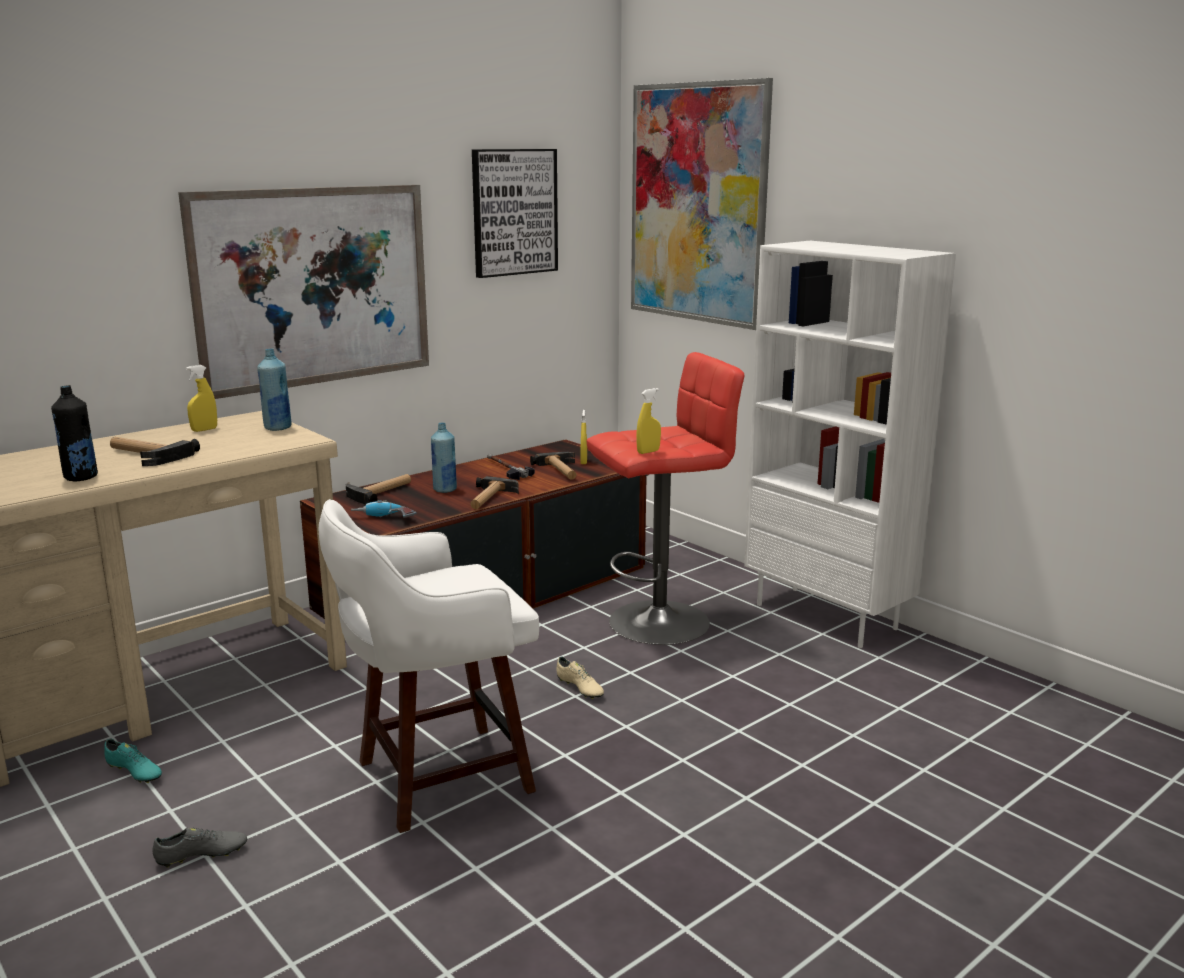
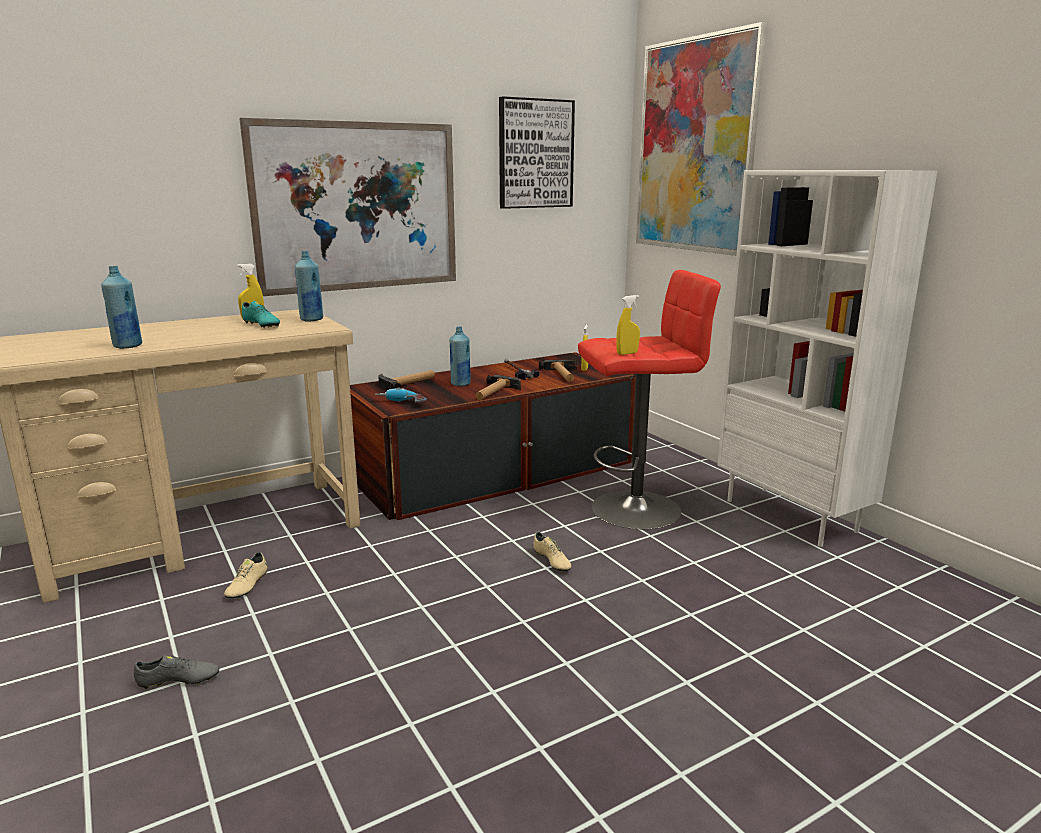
camera: 10 degrees right, 0 degrees up
(80, 477) = (127, 346): black bottle -> blue bottle
(134, 772) = (157, 600): turquoise shoe -> turquoise shoe (261, 325)
(146, 455) = (192, 333): hammer -> none
(237, 747) = (247, 586): none -> beige shoe
(436, 779) = (402, 632): white stool -> none

